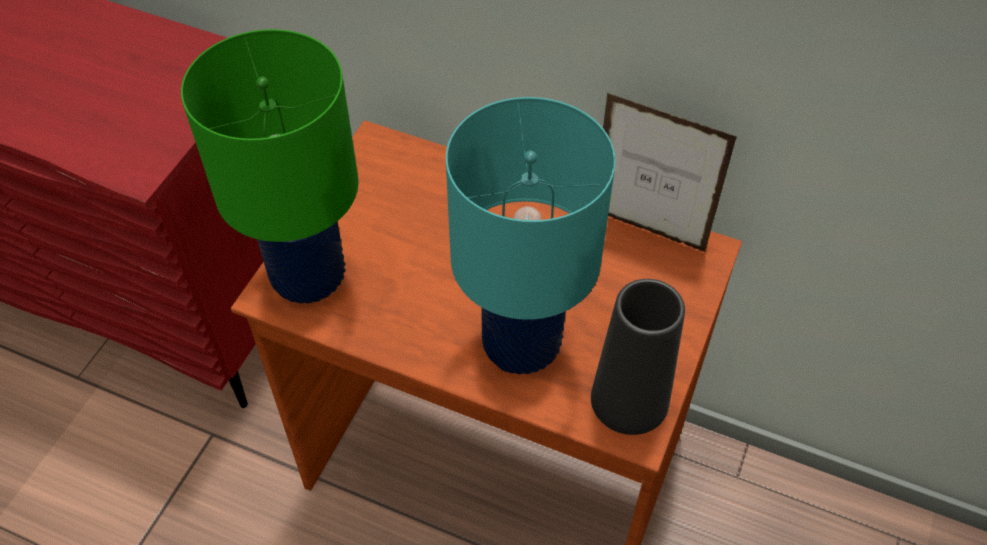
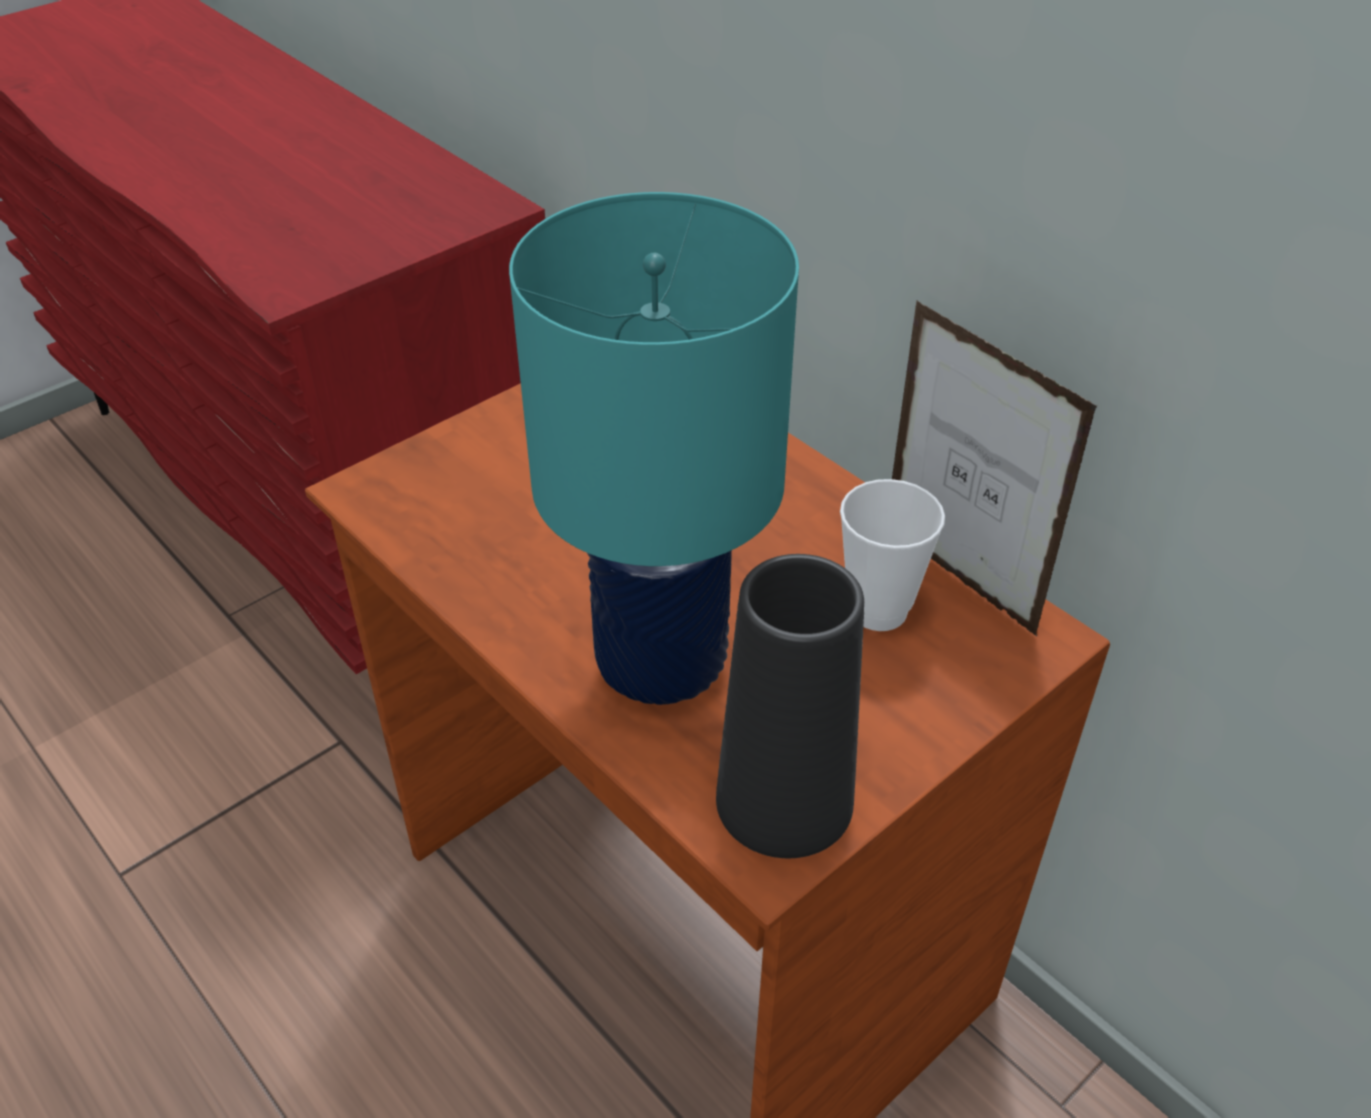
camera: 25 degrees right, 10 degrees down
(310, 280) = (426, 488): green table lamp -> none
(617, 267) = (878, 610): none -> cup

